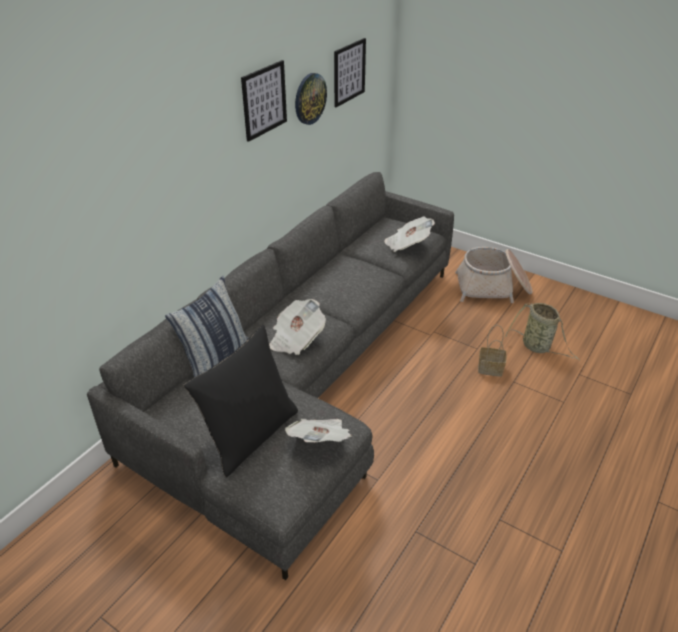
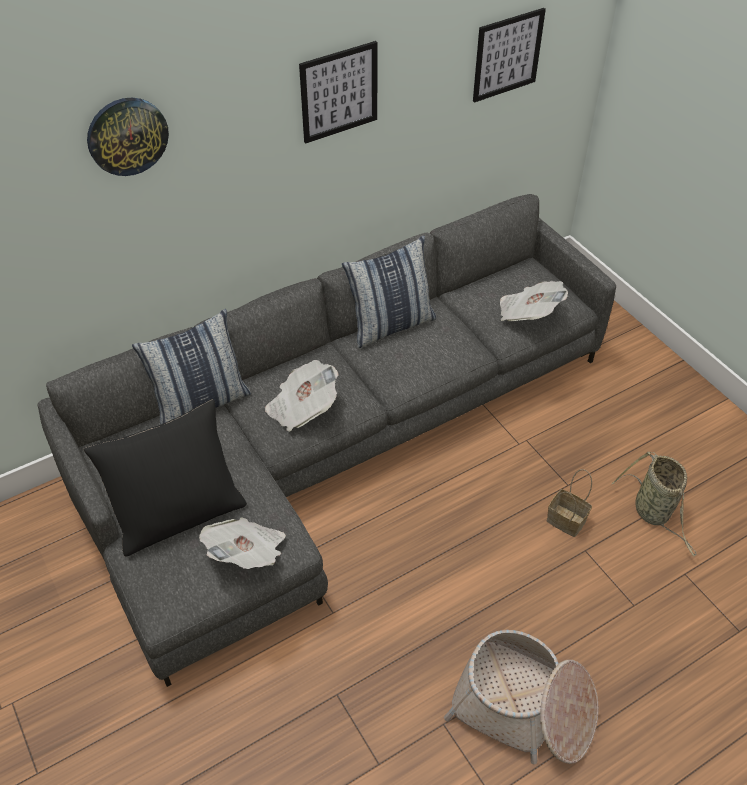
camera: 25 degrees right, 10 degrees up
(309, 98) = (425, 90): wall clock -> wall clock (127, 136)
(322, 274) = (391, 325): none -> pillow
(493, 288) = (651, 402): basket -> basket (523, 708)

